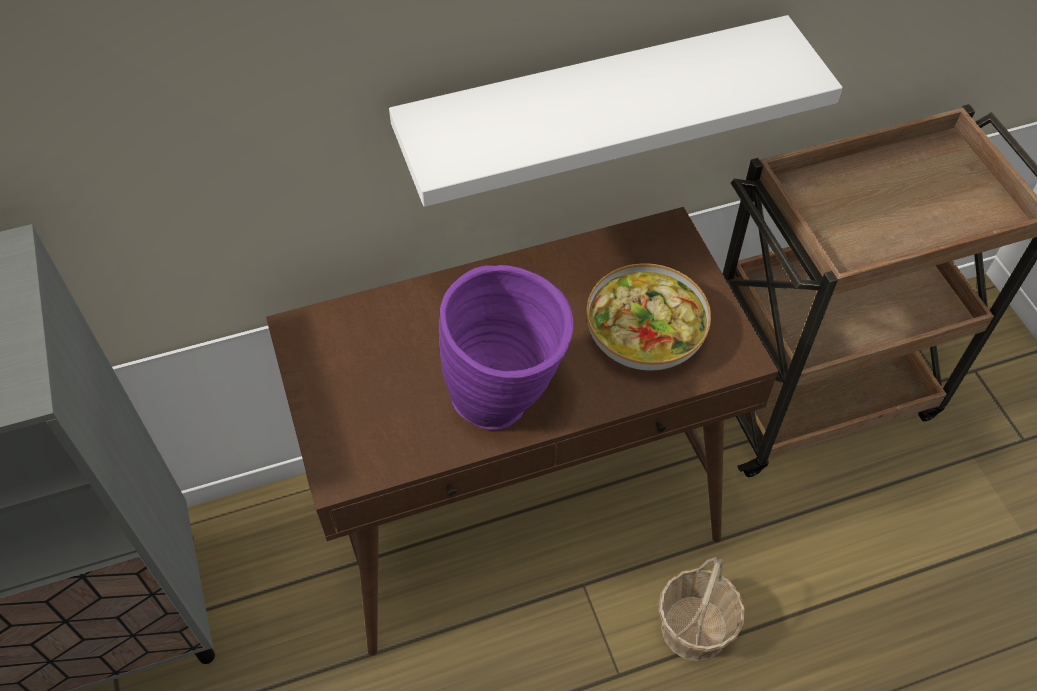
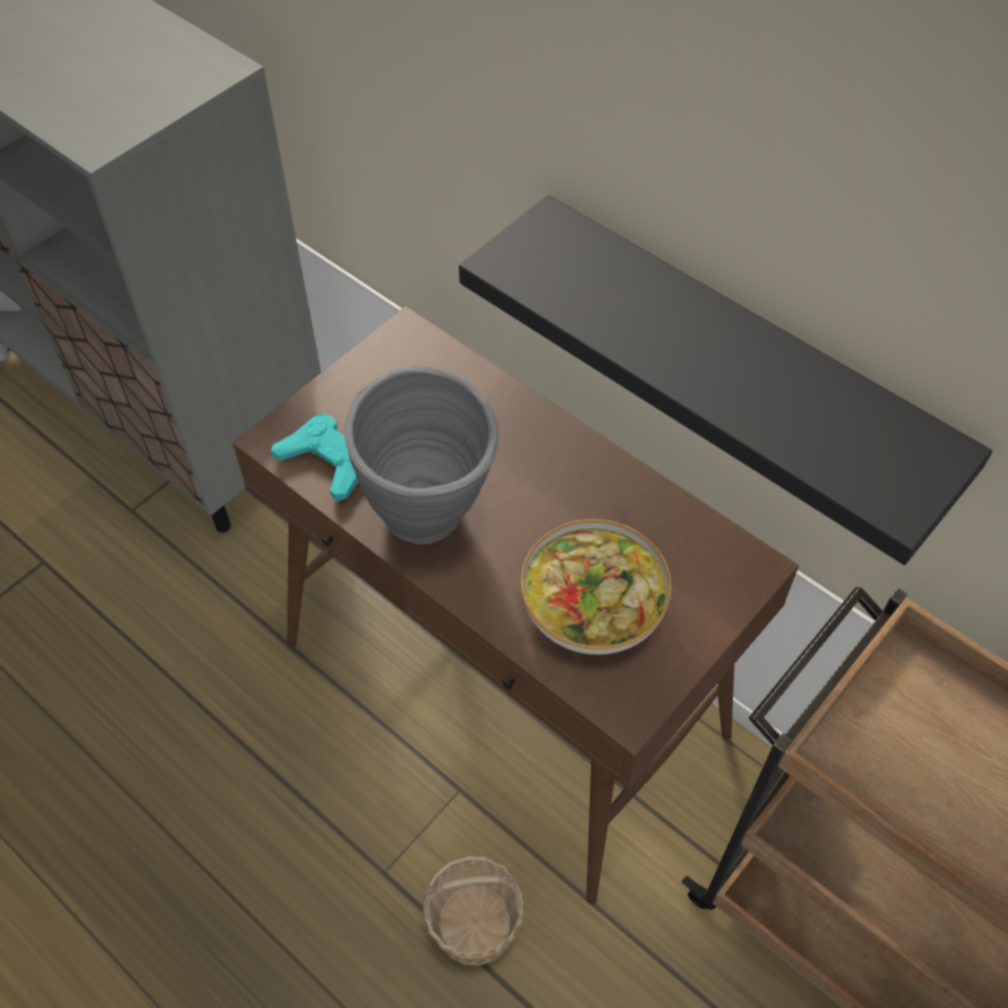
camera: 60 degrees right, 0 degrees up
(392, 443) = (329, 461): none -> turquoise game controller
(508, 401) = (431, 526): purple vase -> grey vase
(592, 106) = (739, 363): white shelf -> black shelf

